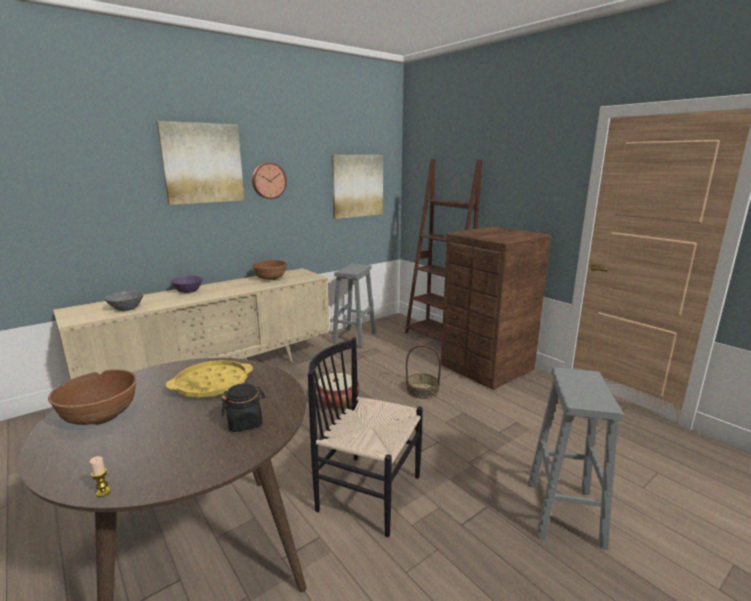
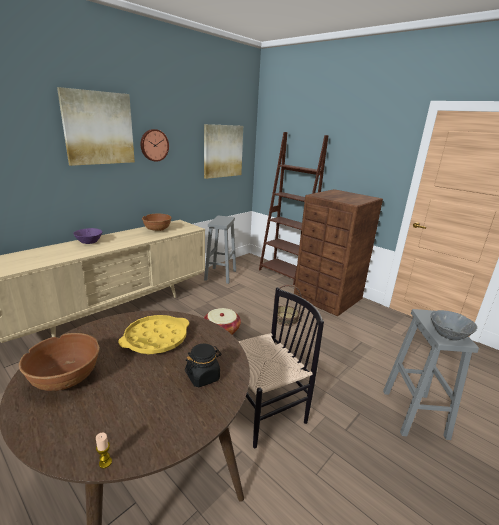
camera: 10 degrees left, 5 degrees up
(126, 308) = (38, 260): grey bowl -> grey bowl (448, 334)
(365, 491) = (266, 408): black chair -> black chair turned 135 degrees clockwise

